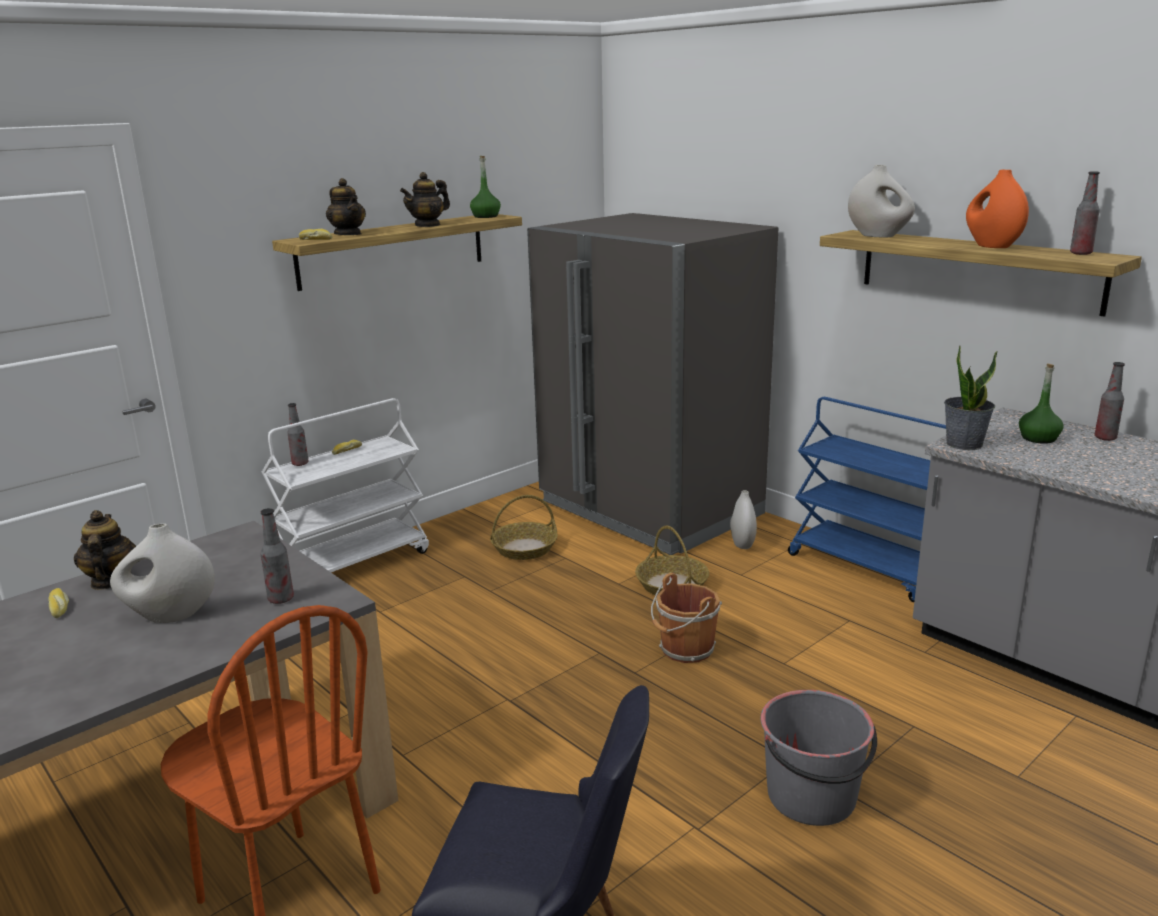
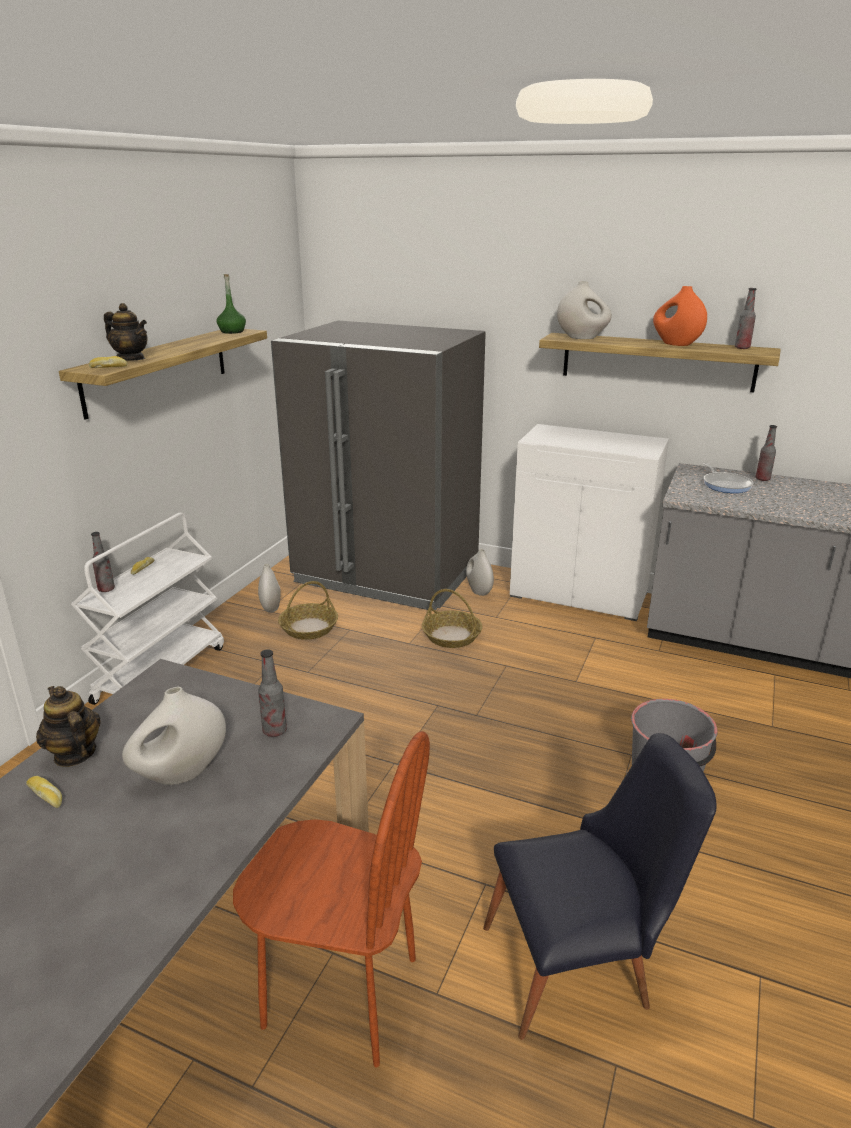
camera: 25 degrees left, 5 degrees up
(428, 225) = (194, 344): teapot -> none
(502, 521) = (271, 607): none -> white vase
(685, 650) = (500, 687): brown bucket -> none
(868, 568) = (580, 594): blue cart -> white cabinet
(964, 444) = (686, 495): potted plant -> none
(1038, 438) = (725, 485): green bottle -> frying pan

